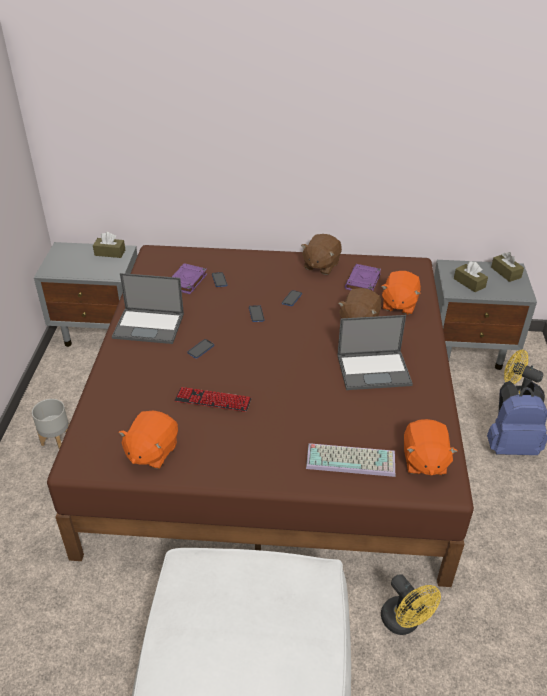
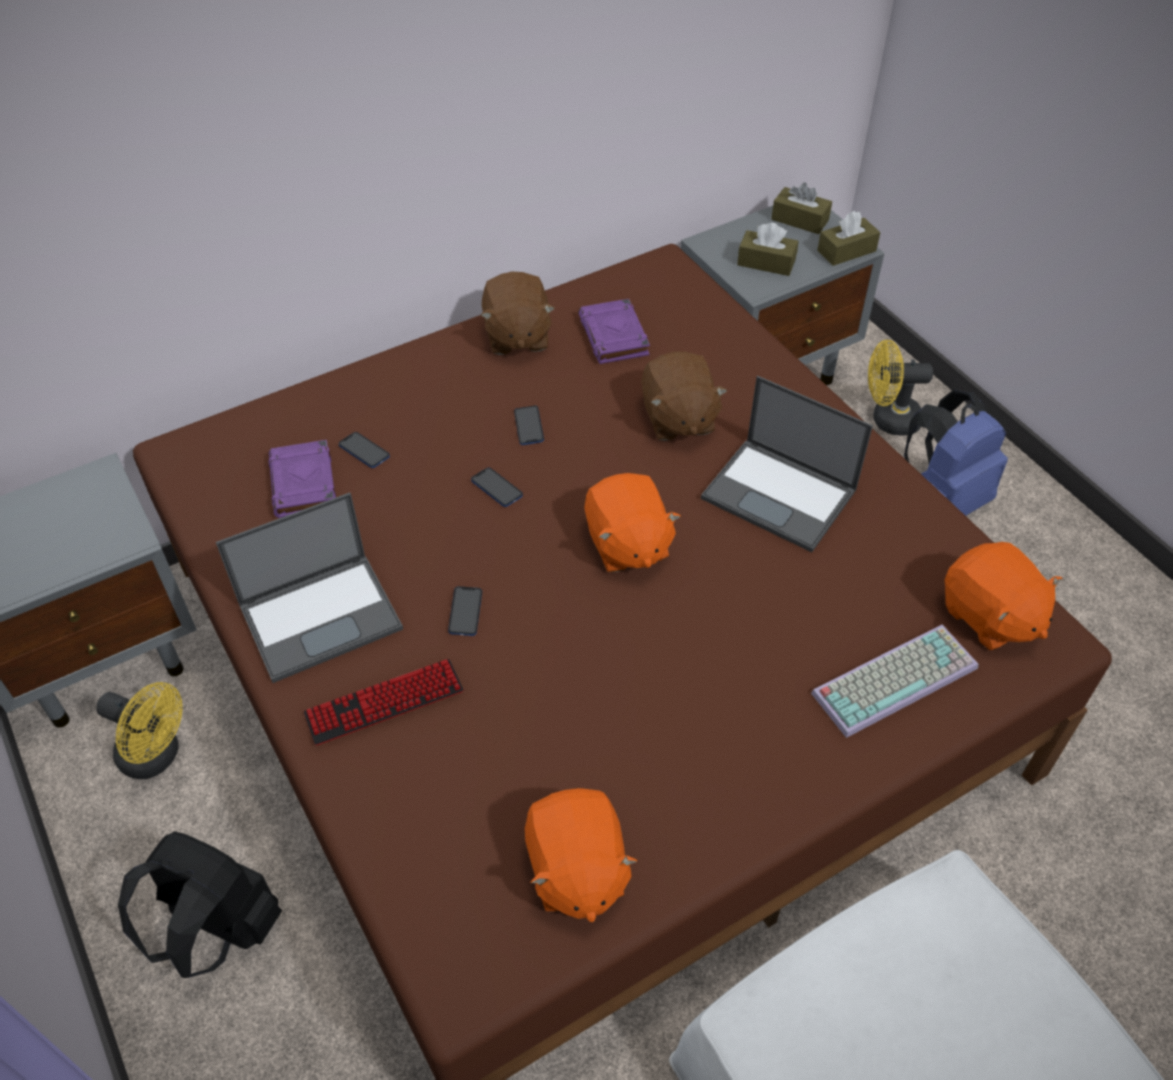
camera: 35 degrees left, 10 degrees up
(55, 439) = (219, 930): grey planter -> black backpack
(110, 253) = (74, 494): brown tissue box -> brown tissue box (846, 251)
(213, 400) = (584, 702): keyboard -> keyboard (384, 703)
(374, 370) = (780, 495): laptop -> laptop turned 75 degrees clockwise
(399, 304) = (707, 353): orange plush toy -> orange plush toy (627, 544)
(404, 623) = (1038, 873): yellow fan -> yellow fan (157, 756)

